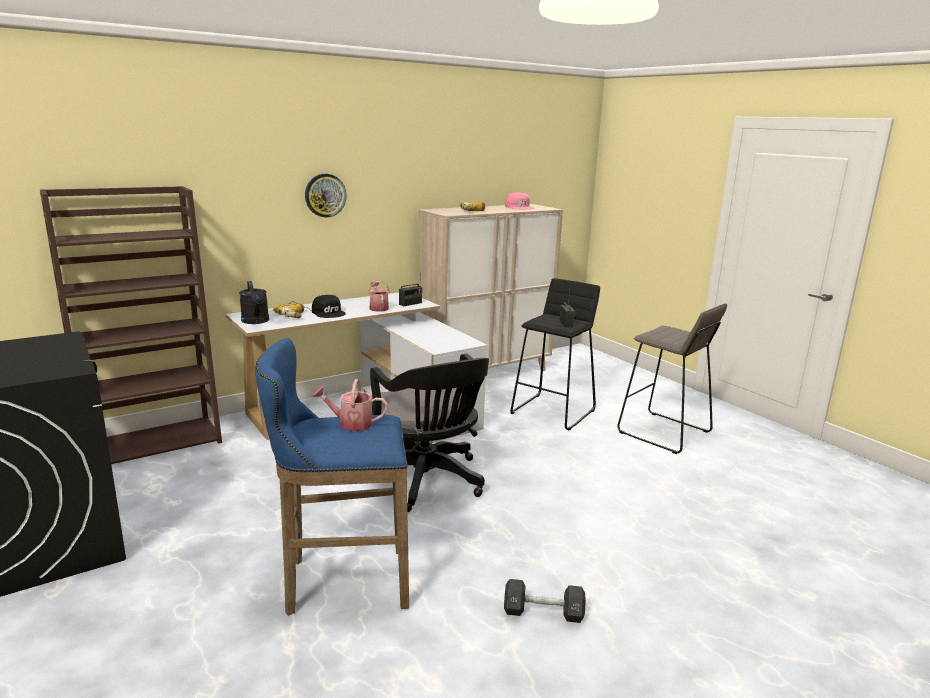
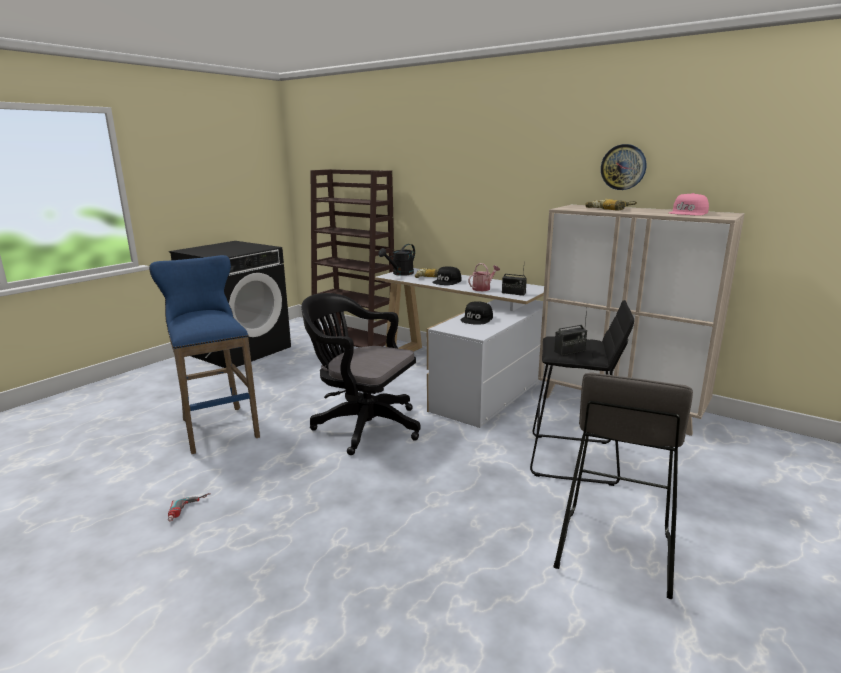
camera: 70 degrees right, 0 degrees up
(325, 195) = (487, 183): wall clock -> wall clock (623, 167)
(351, 423) = (207, 317): watering can -> none
(426, 335) = (477, 319): none -> black cap
(427, 482) = (362, 425): black office chair -> black office chair turned 75 degrees clockwise
(543, 612) = (189, 510): black dumbbell -> power drill

